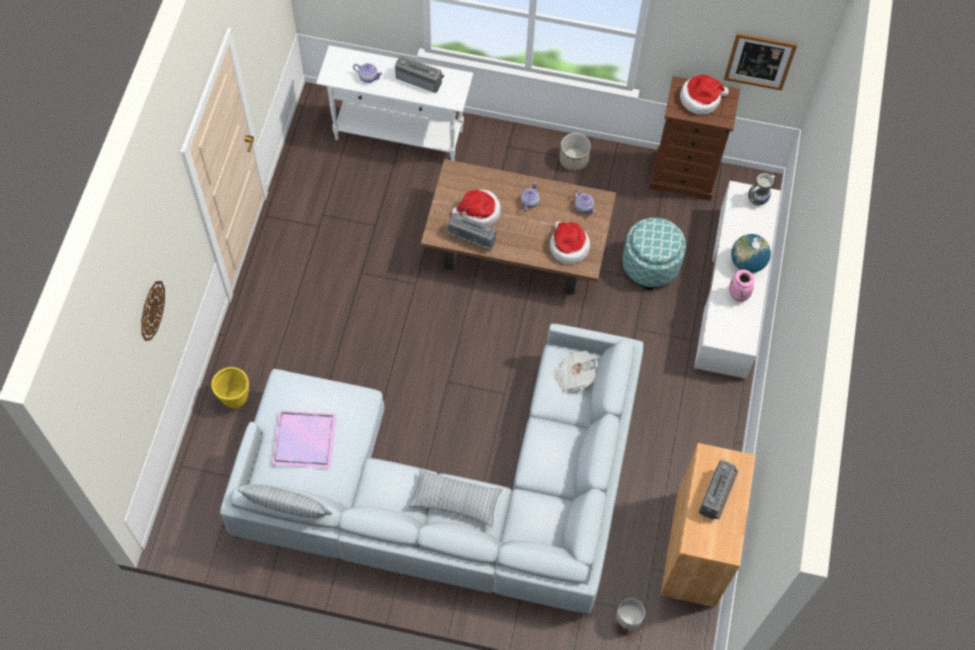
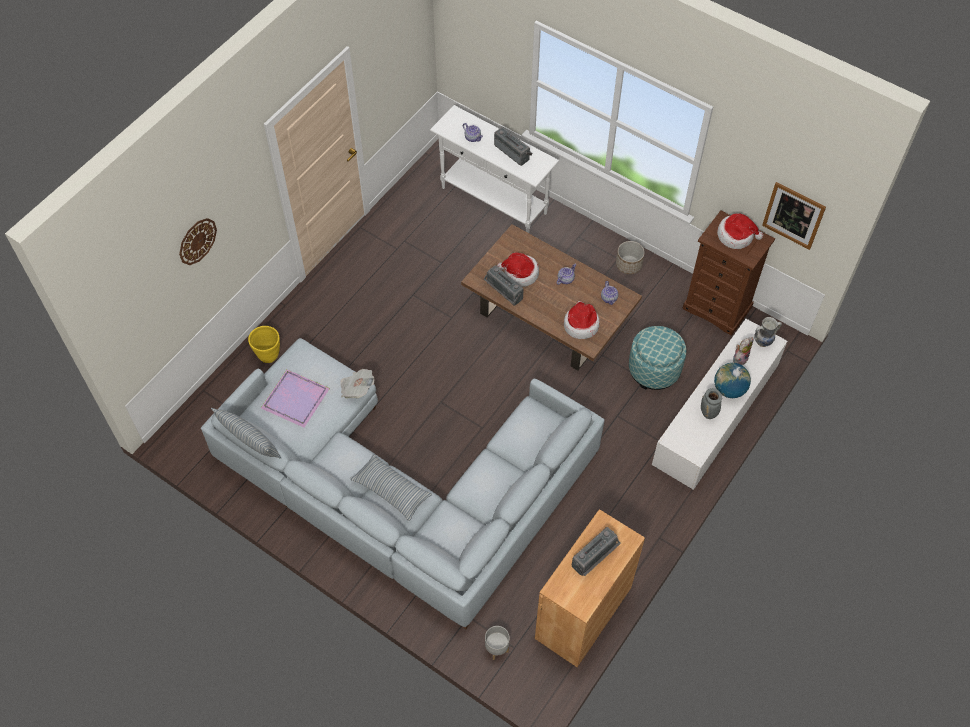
camera: 25 degrees right, 5 degrees down
(573, 376) = (536, 428): newspaper -> newspaper (357, 388)
(738, 296) = (708, 413): pink vase -> grey vase
(743, 225) = (740, 358): none -> plush toy

